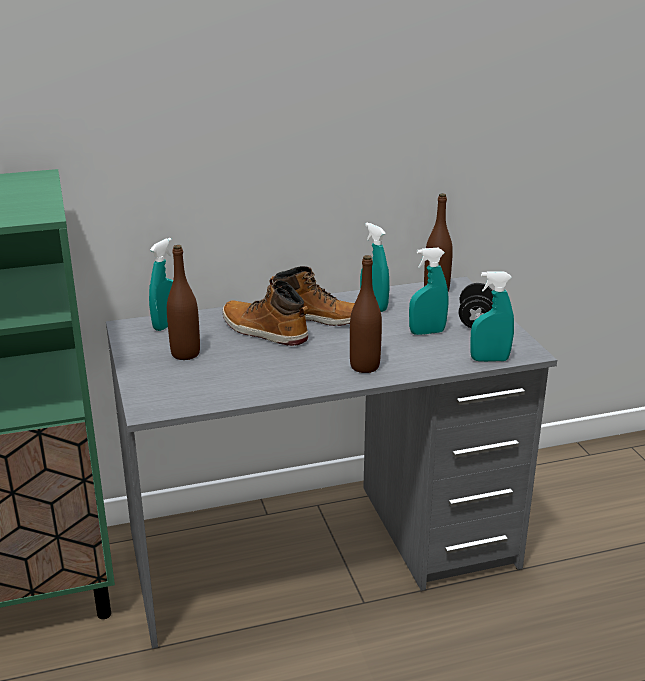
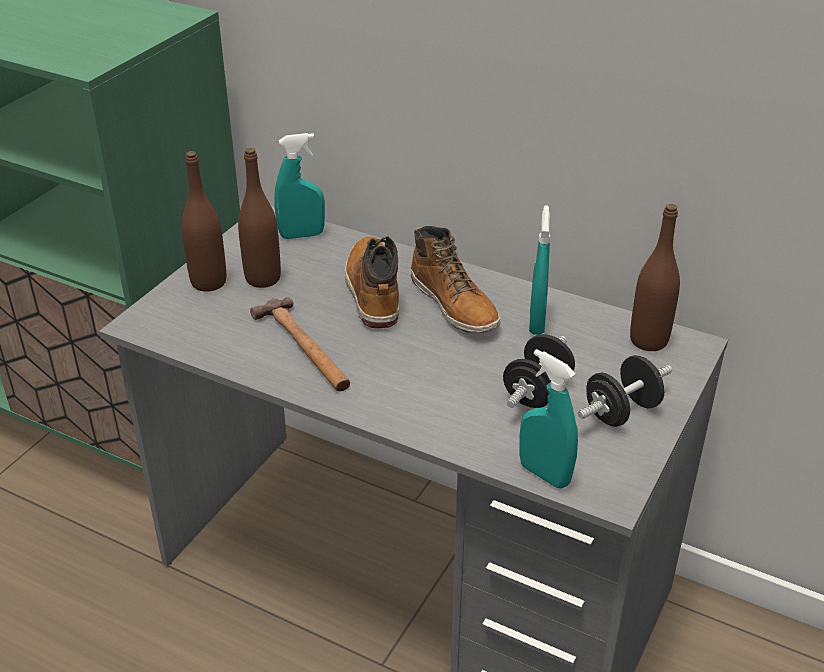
camera: 45 degrees right, 10 degrees up
(276, 371) = (304, 348): none -> hammer
(364, 366) = (394, 395): brown bottle -> brown bottle (208, 282)
(427, 332) = (537, 392): turquoise spray bottle -> black dumbbell

